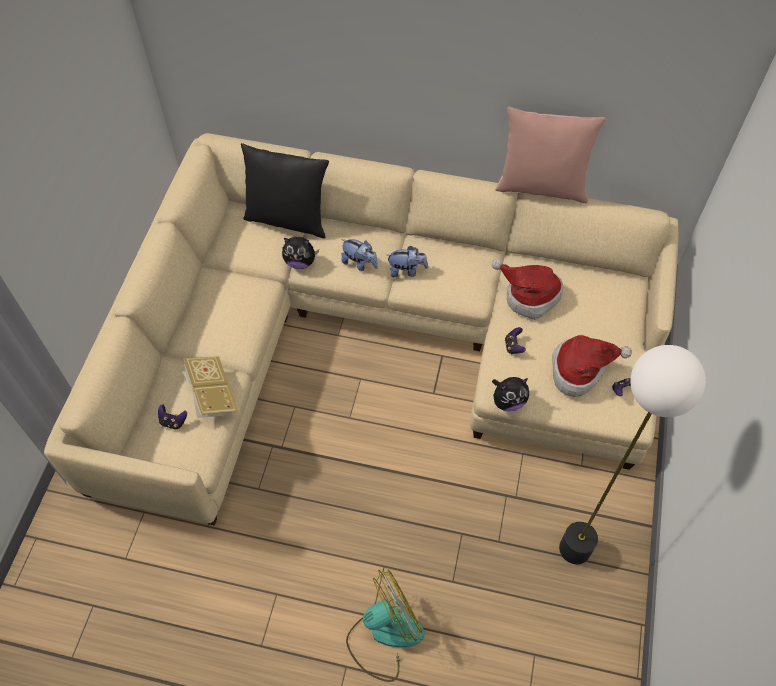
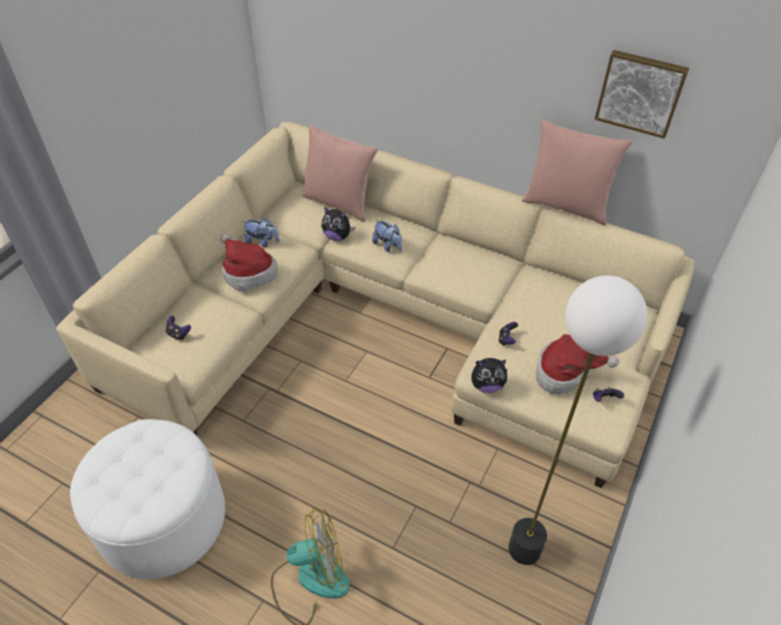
camera: 15 degrees right, 10 degrees down
(211, 395) = (219, 321): book -> none
(215, 614) = (163, 519): none -> white ottoman
(288, 219) = (339, 203): black pillow -> pink pillow
(406, 270) = (428, 260): plush toy -> plush toy (262, 242)
(528, 295) = (533, 300): hat -> hat (247, 272)
(611, 71) = (640, 93): none -> picture

